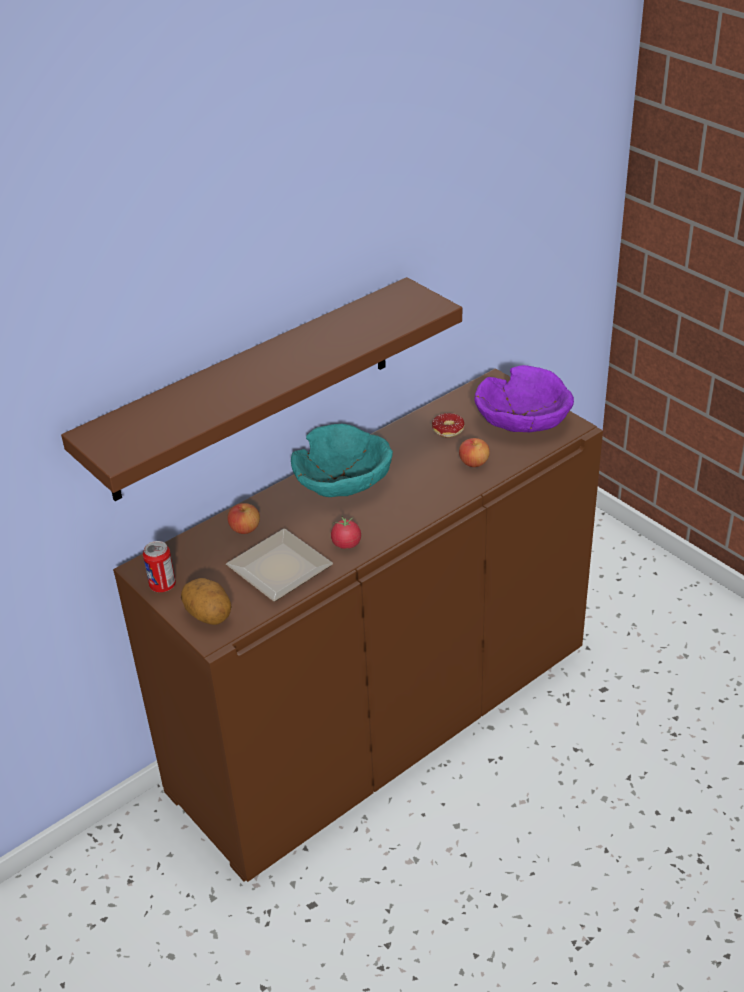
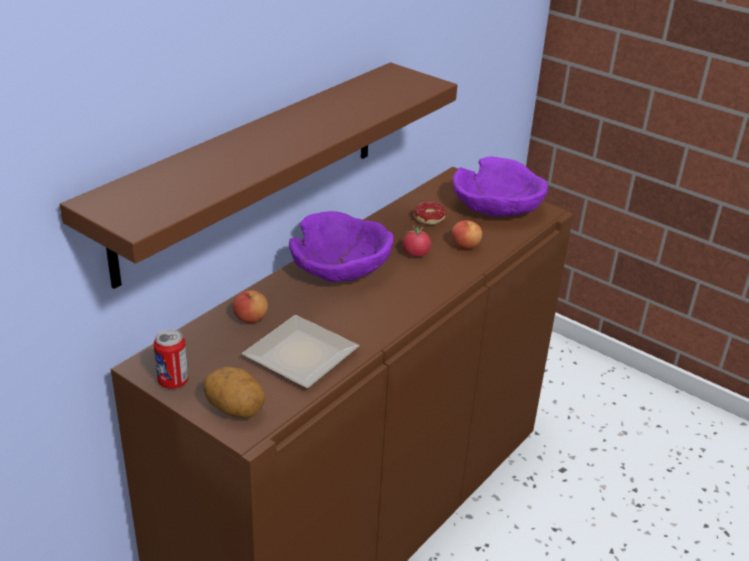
camera: 15 degrees left, 5 degrees down
(343, 480) = (341, 267): turquoise bowl -> purple bowl
(346, 544) = (364, 326): tomato -> tomato (415, 254)

